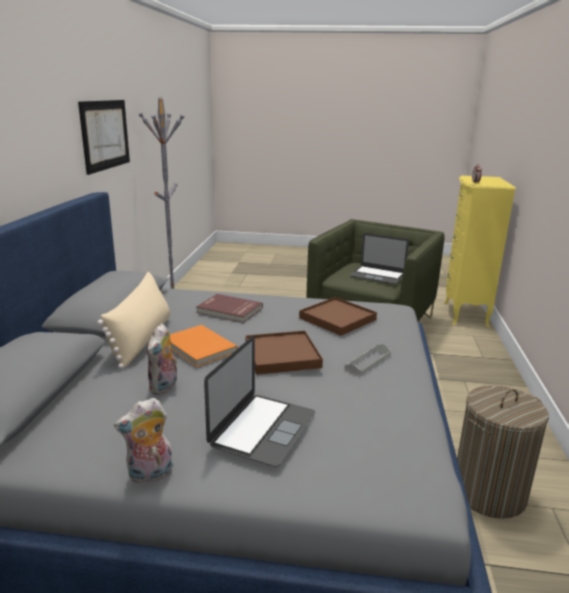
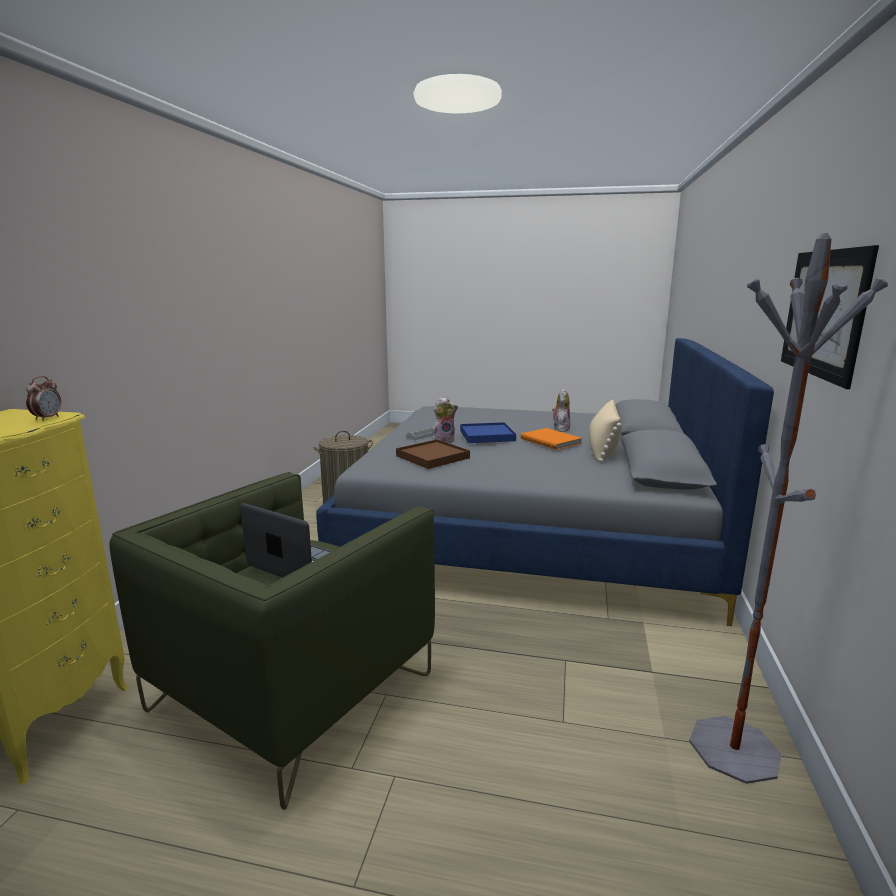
camera: 175 degrees left, 5 degrees down
(150, 475) = (544, 411): plush toy -> plush toy (443, 441)
(229, 310) = (540, 465): red book -> none
(263, 428) = (497, 414): laptop -> none
(282, 355) = (487, 436): brown tray -> blue tray

